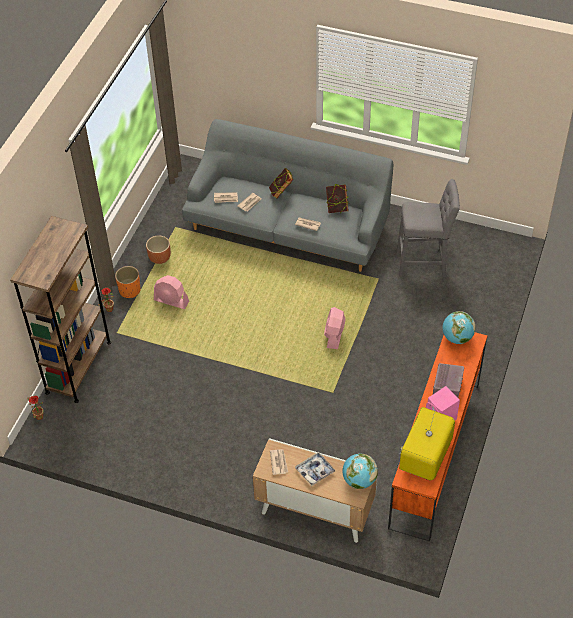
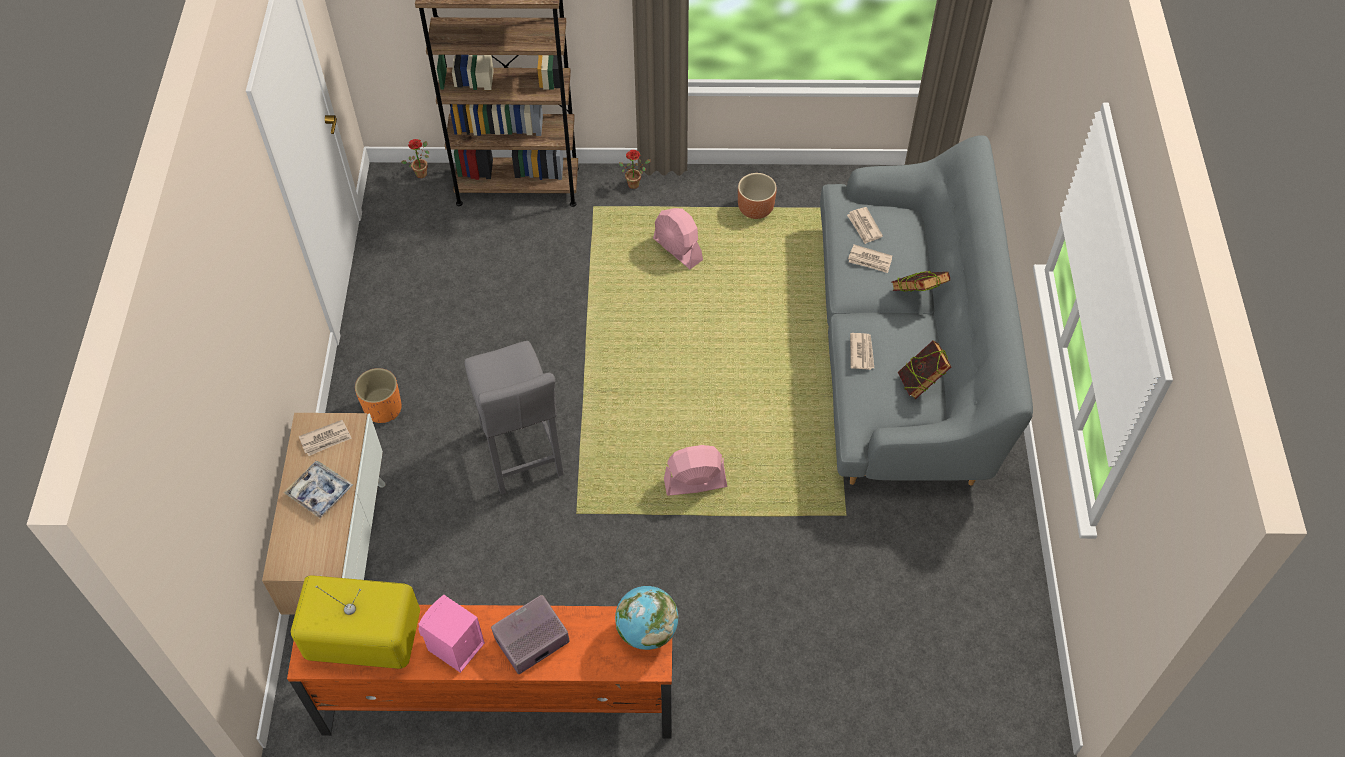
camera: 70 degrees right, 5 degrees up
(129, 290) = (677, 195): orange planter -> orange planter (383, 408)
(171, 301) = (677, 250): pink fan -> pink fan turned 45 degrees counterclockwise
(359, 480) = (315, 559): globe -> none
(424, 264) = (913, 579): grey stool -> grey stool (521, 456)
(447, 385) = (531, 641): radio -> radio turned 150 degrees clockwise

